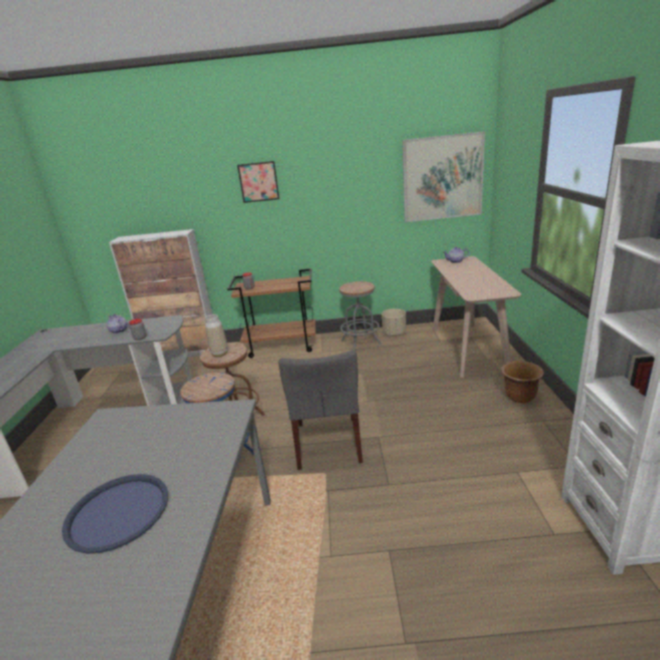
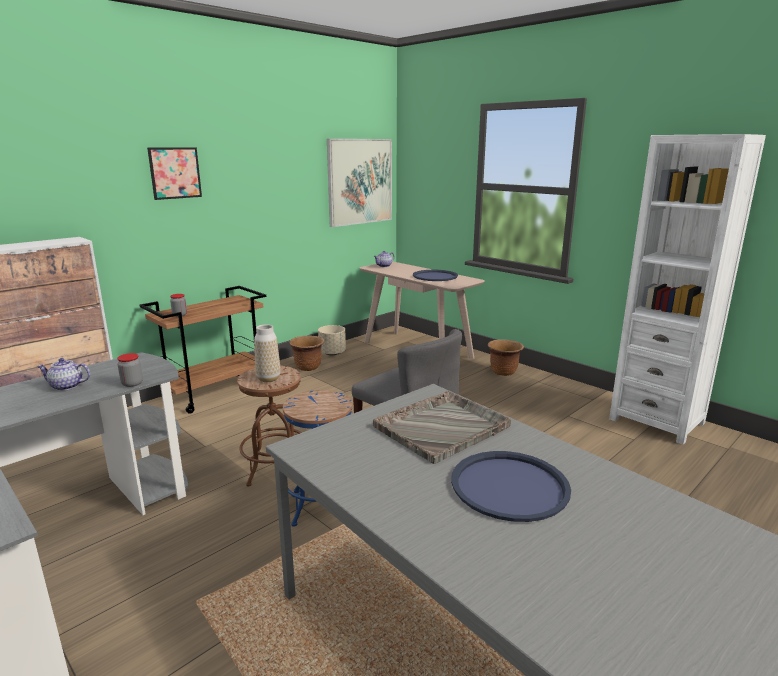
camera: 45 degrees left, 5 degrees down
(185, 440) = (443, 426): none -> grey tray
(360, 342) = (308, 367): grey stool -> brown planter
(478, 281) = (435, 276): none -> blue tray

